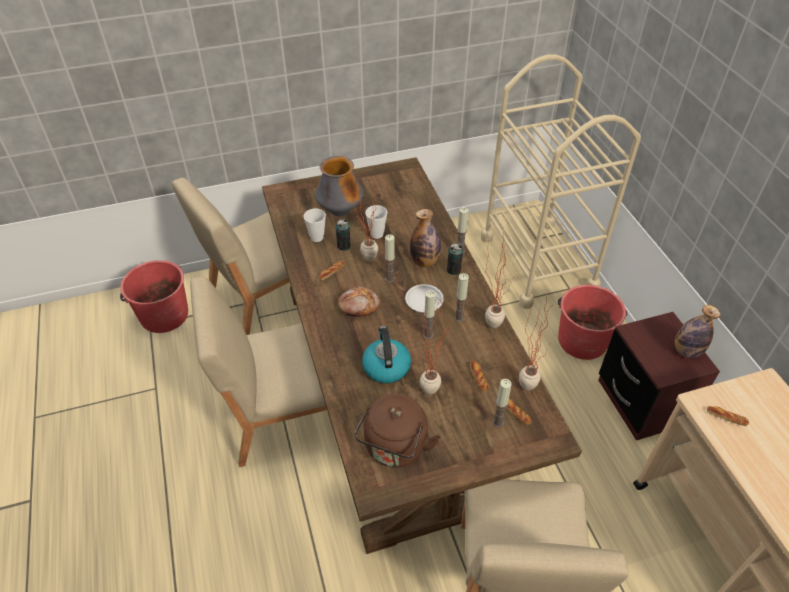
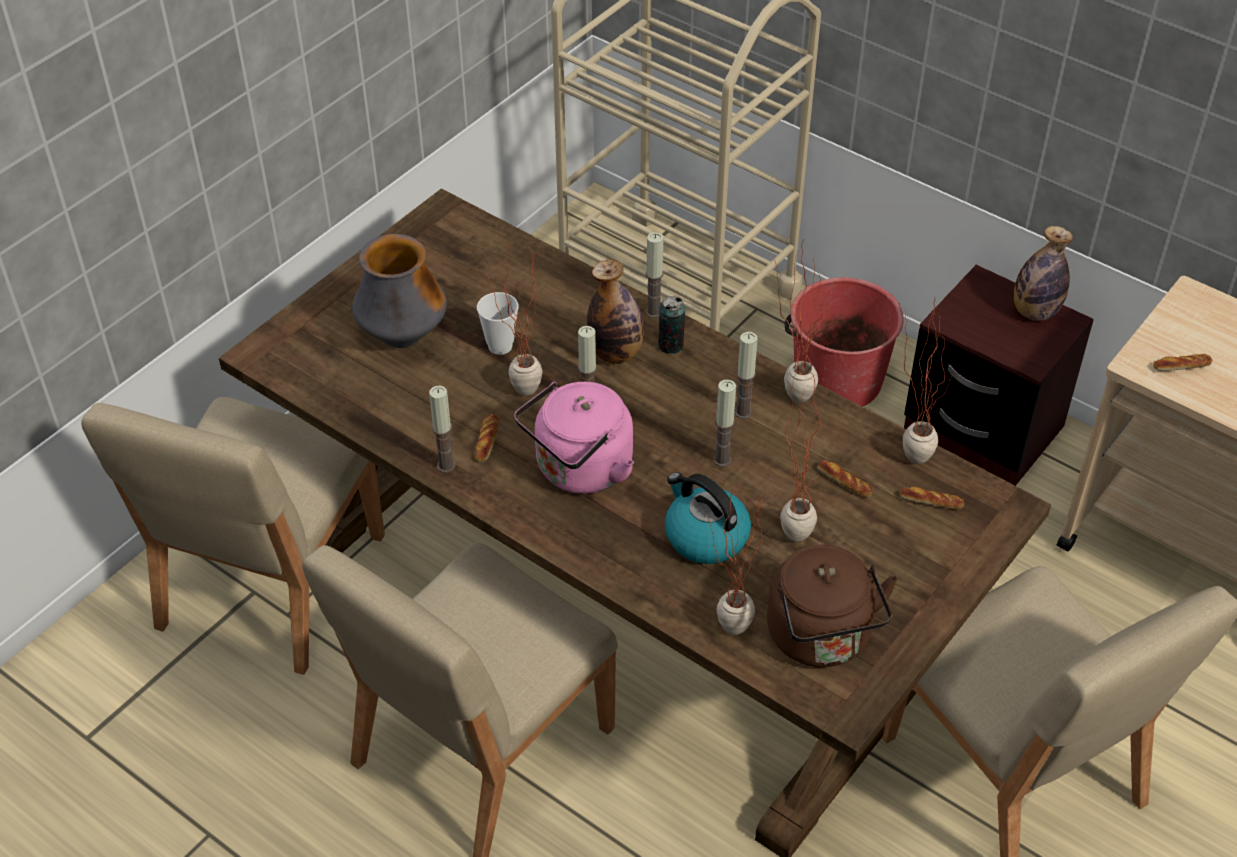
camera: 35 degrees left, 0 degrees up
(164, 315) = (98, 706): red bucket -> none
(317, 237) = (407, 398): cup -> none
(343, 246) = (465, 391): can -> none
(351, 418) = (725, 634): none -> potted plant
(358, 305) = (580, 470): bread -> pink kettle
(423, 300) = (669, 412): white plate -> none
(498, 422) = (921, 527): candle -> candle (446, 466)

